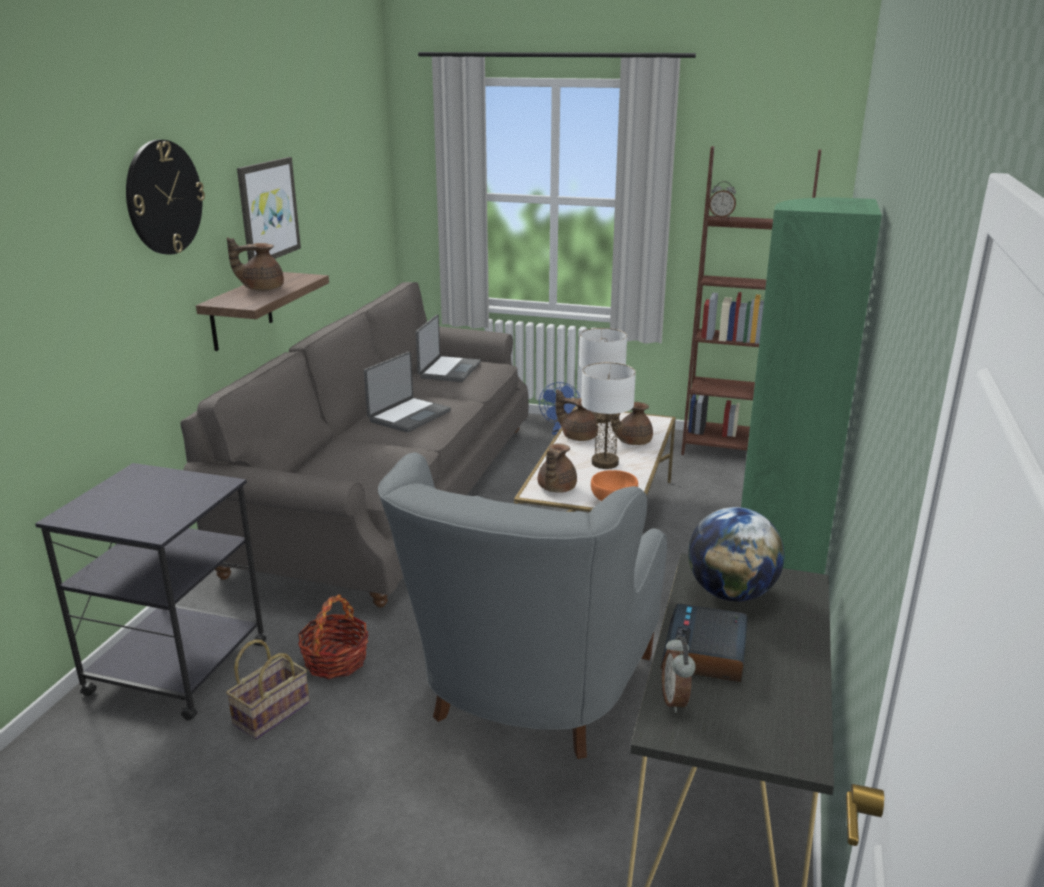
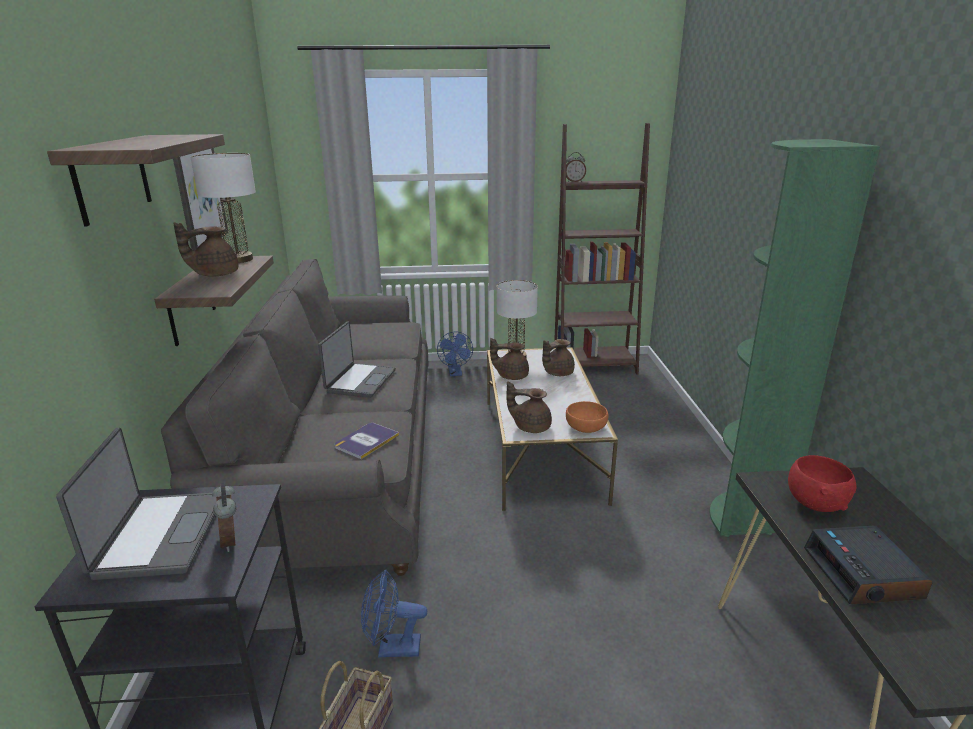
camera: 20 degrees left, 0 degrees up
(164, 197) = (111, 178): wall clock -> shelf
(335, 661) = (392, 648): basket -> blue fan
(372, 469) = (366, 441): none -> book
(448, 370) = (366, 334): laptop -> laptop (158, 536)
(530, 698) = (599, 635): grey armchair -> none
(555, 488) = (531, 426): brown teapot -> brown teapot turned 105 degrees clockwise
(605, 463) = (552, 396): table lamp -> table lamp (238, 260)
(676, 700) = (897, 638): alarm clock -> alarm clock (232, 541)
(731, 593) = (815, 503): globe -> red bowl

